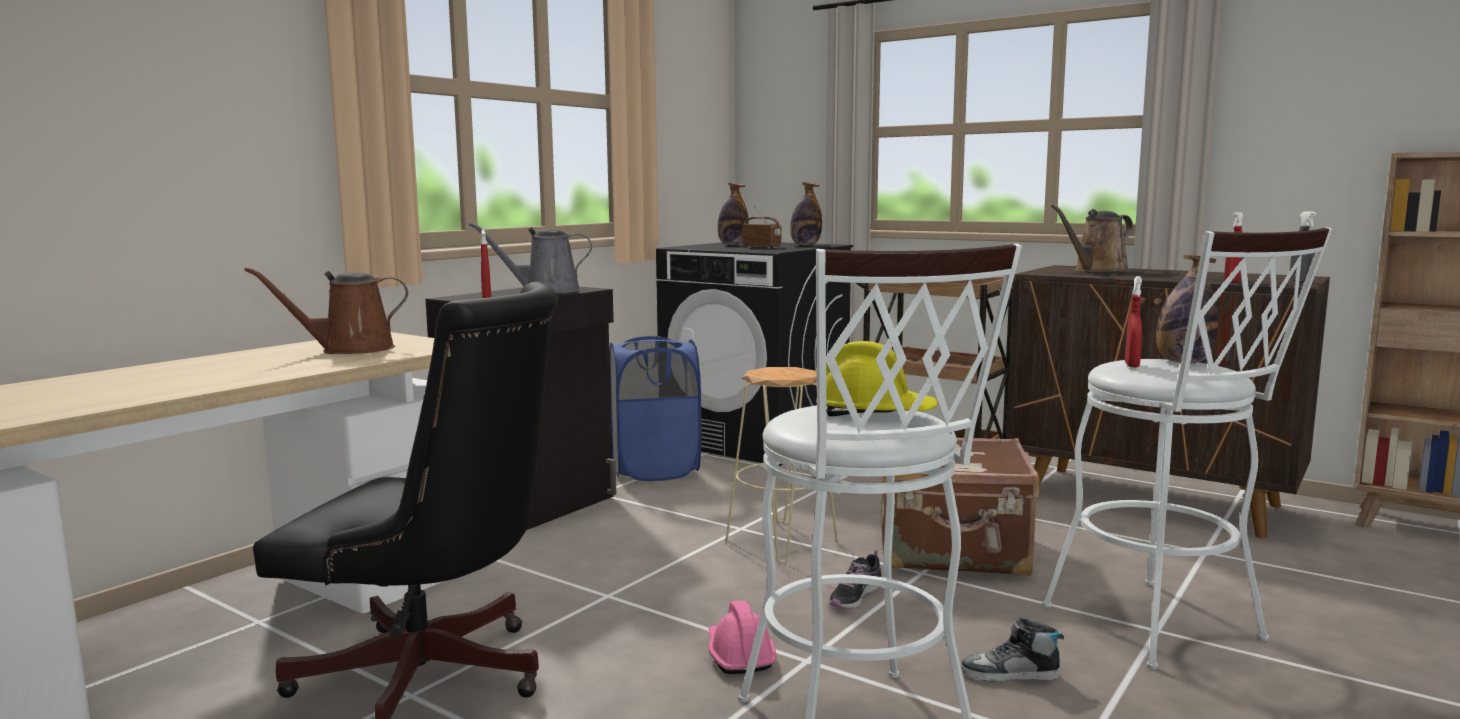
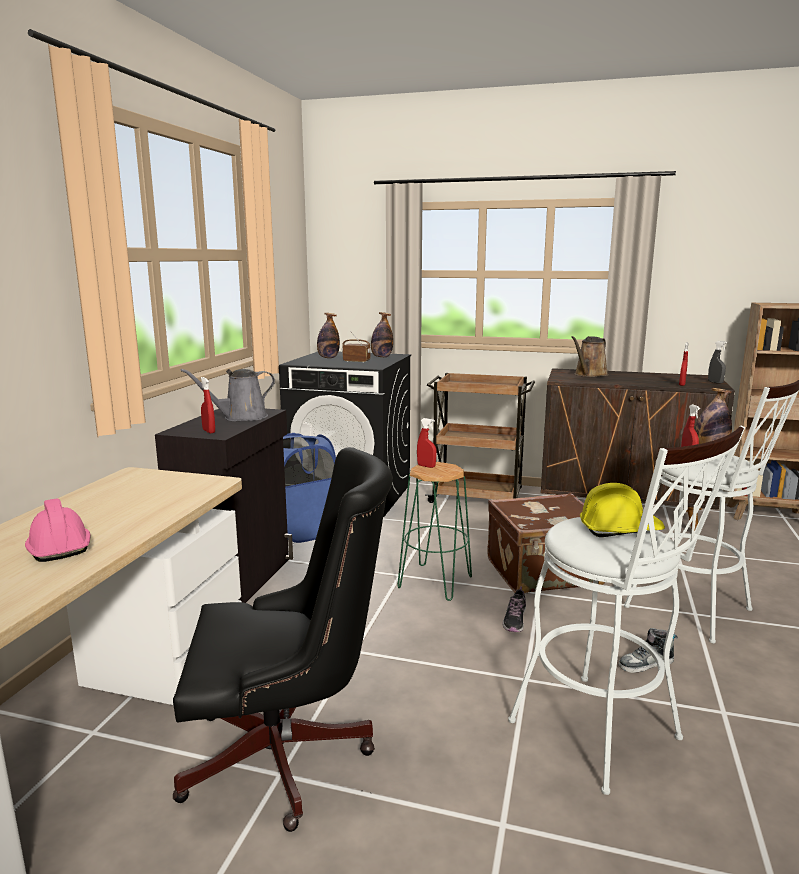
camera: 20 degrees left, 5 degrees up
(350, 350) = (139, 496): brown watering can -> none
(739, 655) = (481, 684): pink hard hat -> pink hard hat (58, 546)
(772, 369) = (426, 466): none -> red spray bottle
(782, 542) = (435, 582): beige stool -> green stool

